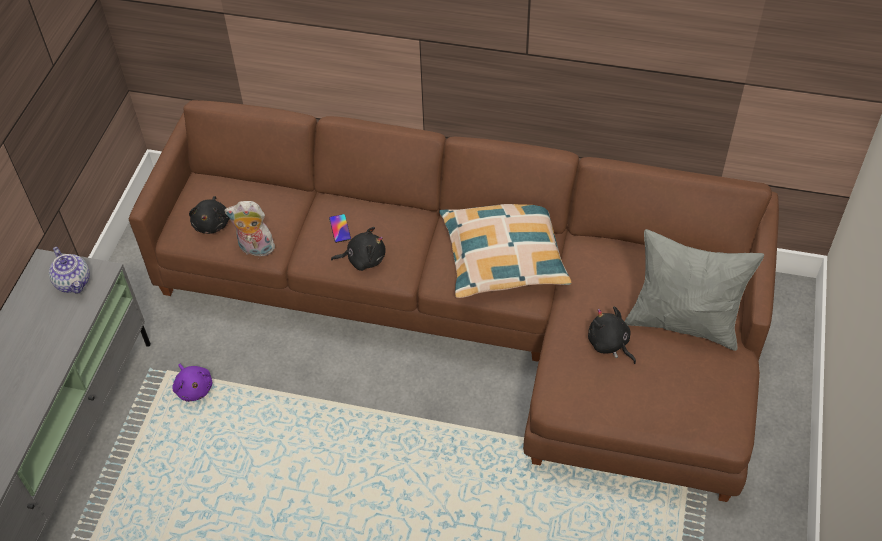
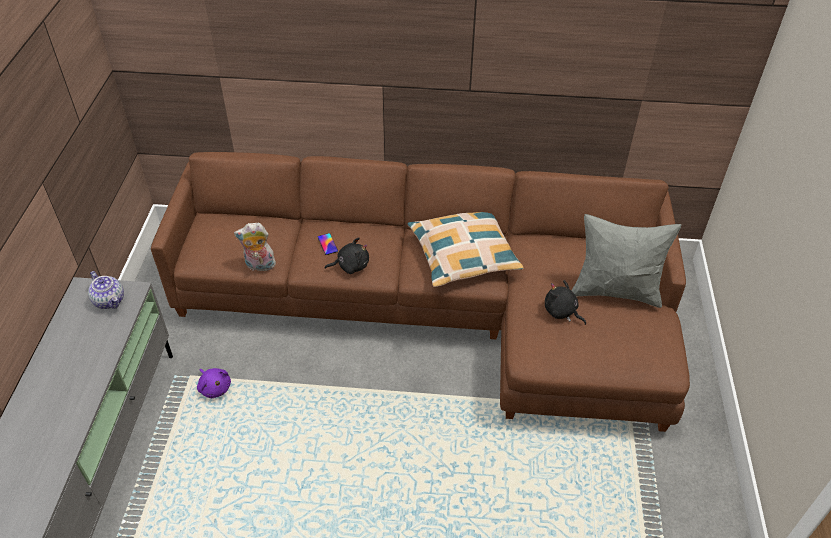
camera: 10 degrees left, 5 degrees down
(212, 223) = (221, 249): black plush toy -> none

